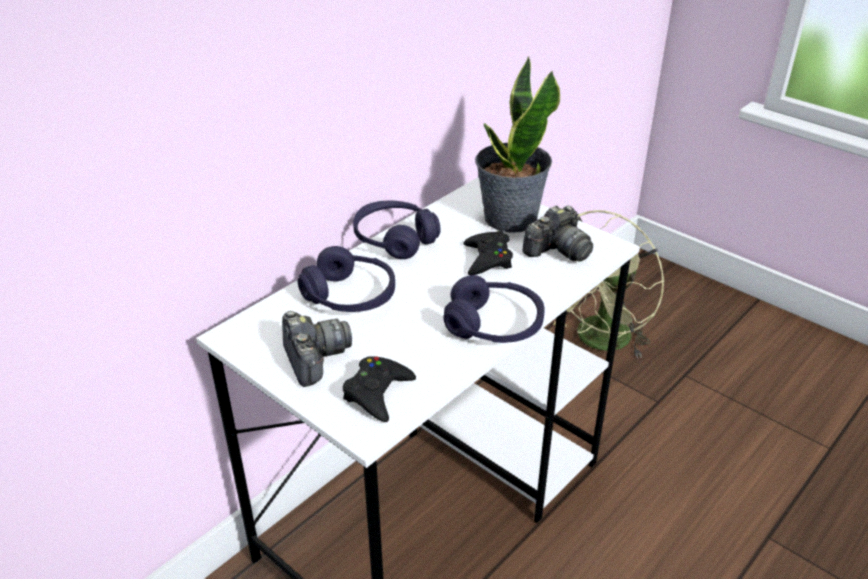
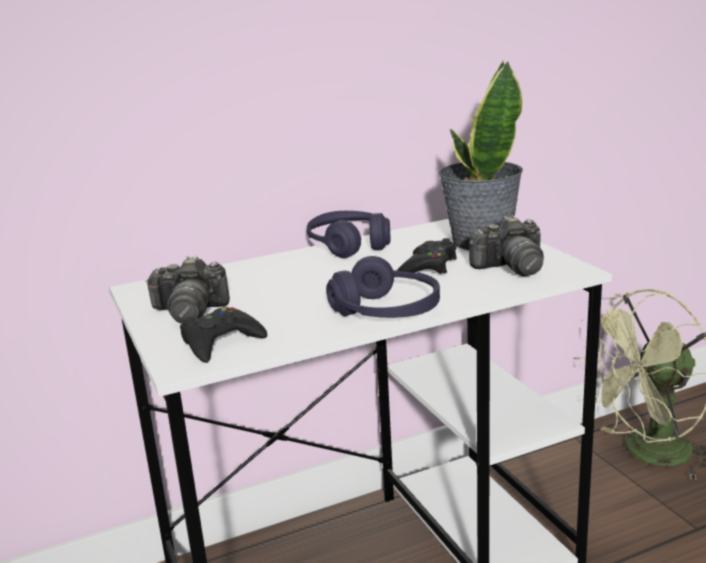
camera: 25 degrees right, 15 degrees down
(314, 358) = (190, 312): camera -> camera turned 90 degrees clockwise
(350, 296) = (267, 276): purple headphones -> none

